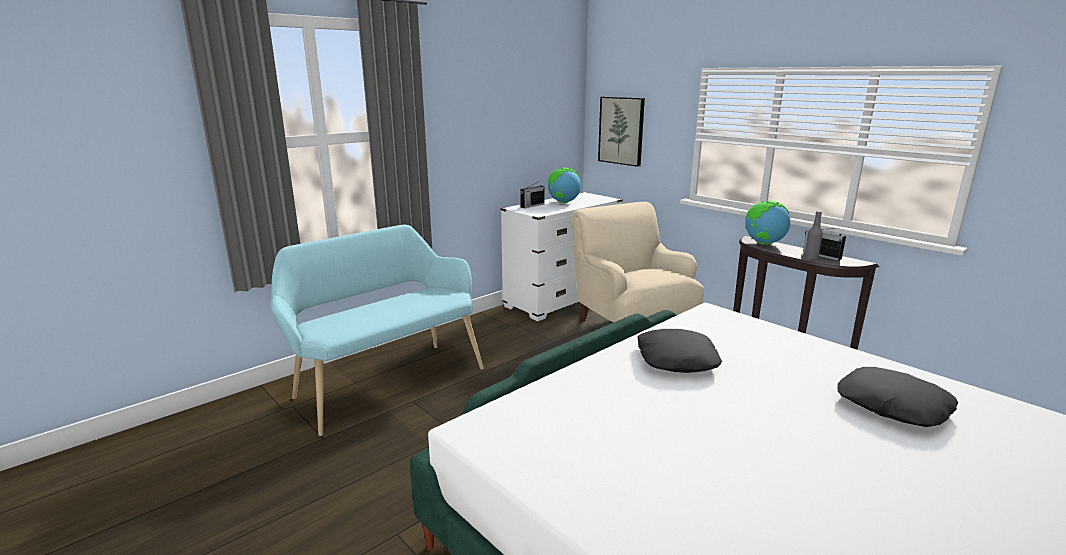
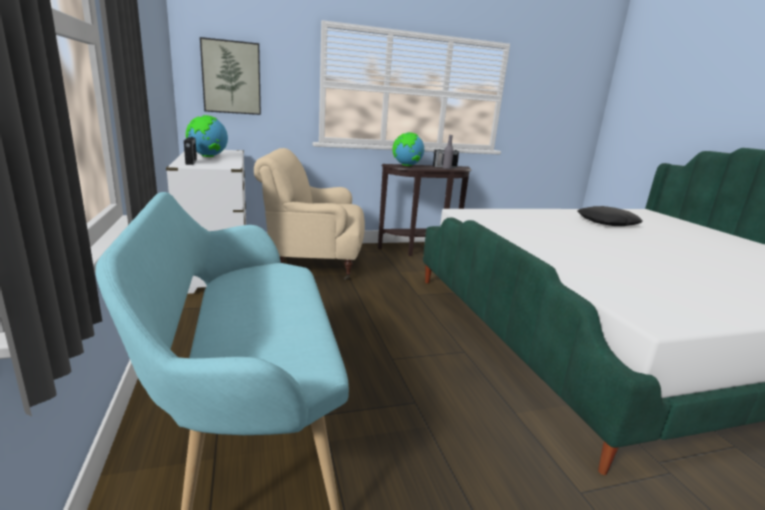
camera: 65 degrees left, 0 degrees up
(676, 359) = (536, 237): black pillow -> none

